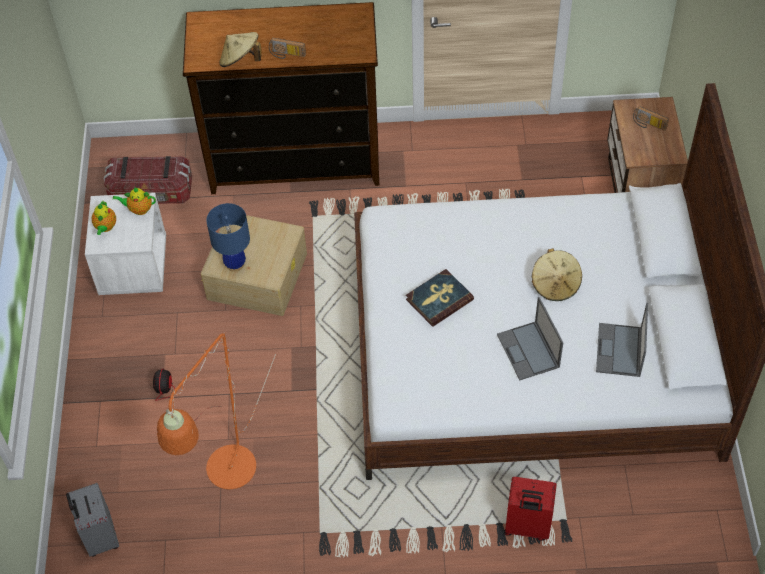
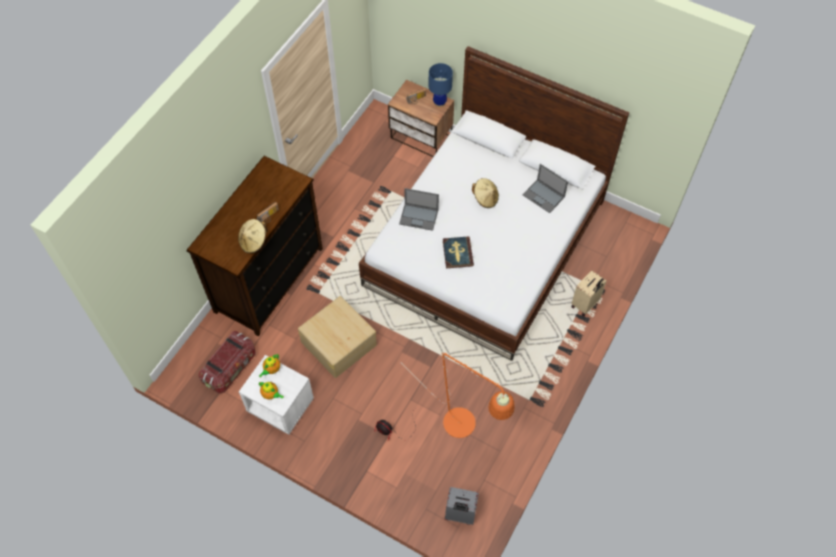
camera: 60 degrees left, 5 degrees up
(235, 264) = (340, 343): blue table lamp -> blue table lamp (439, 103)
(527, 527) = (585, 304): red suitcase -> beige suitcase
(528, 351) = (518, 233): laptop -> laptop (419, 217)

